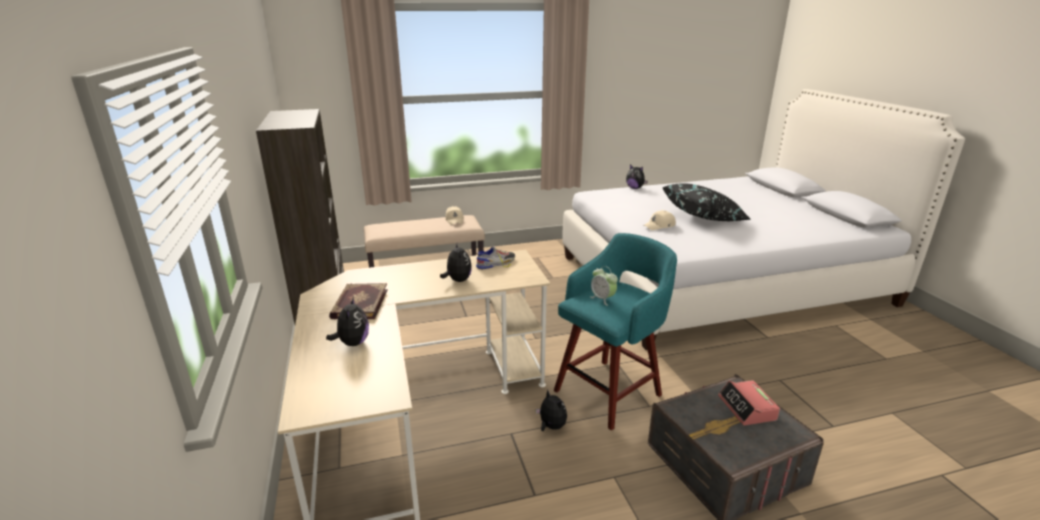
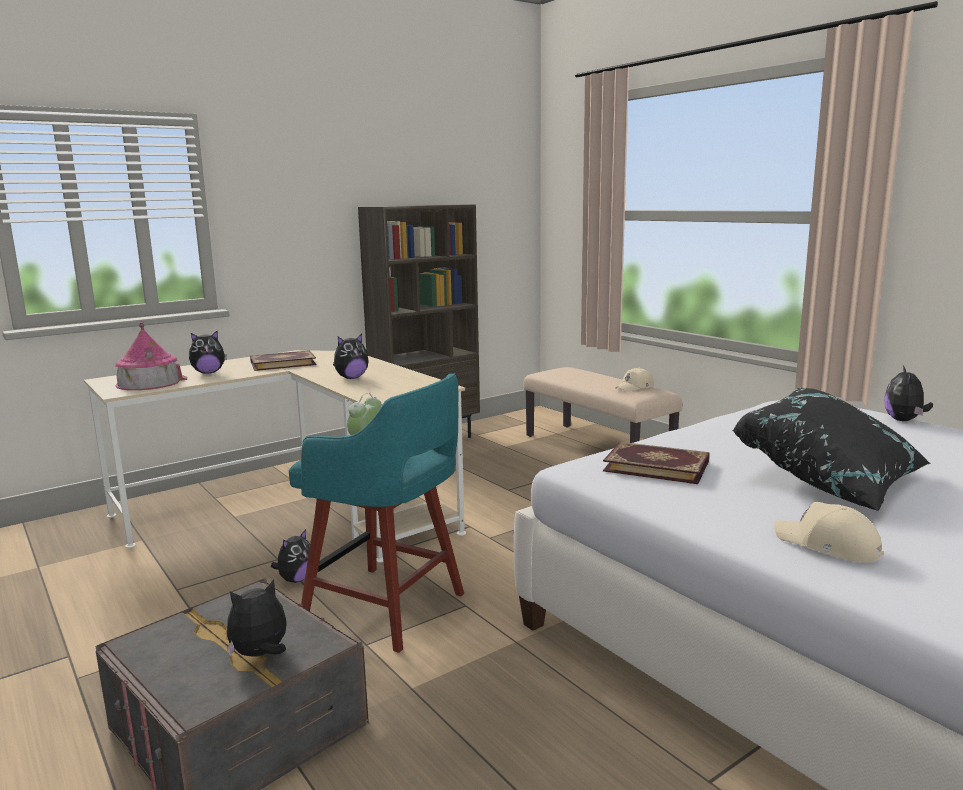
camera: 70 degrees right, 10 degrees down
(358, 379) = (149, 382): none -> toy house
(496, 263) = (408, 383): shoe -> none
(659, 226) = (709, 450): beige cap -> beige cap (827, 546)
(676, 239) = (657, 466): none -> book
(747, 408) = (260, 654): alarm clock -> plush toy

